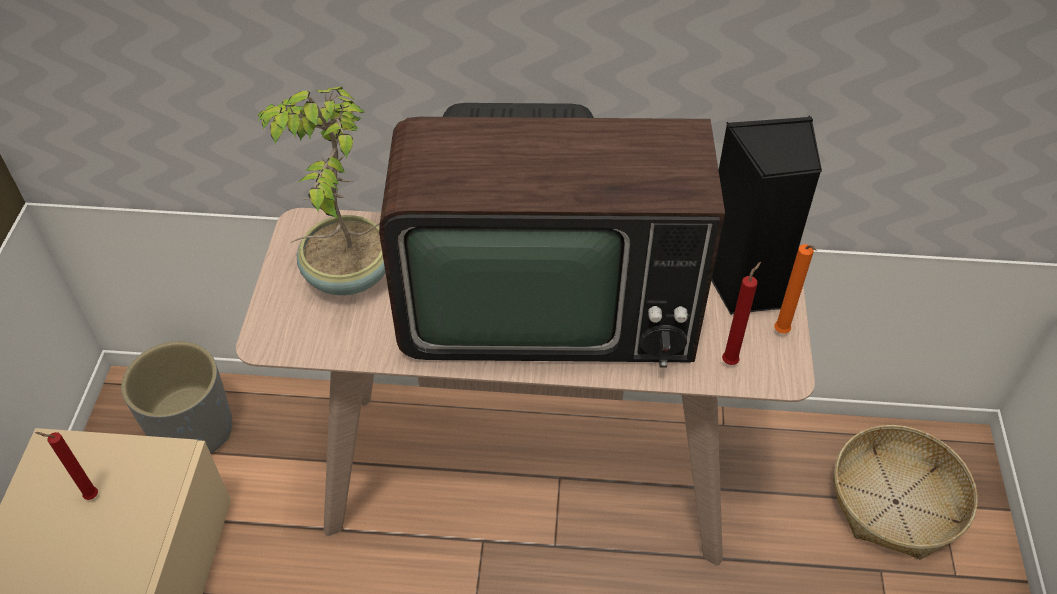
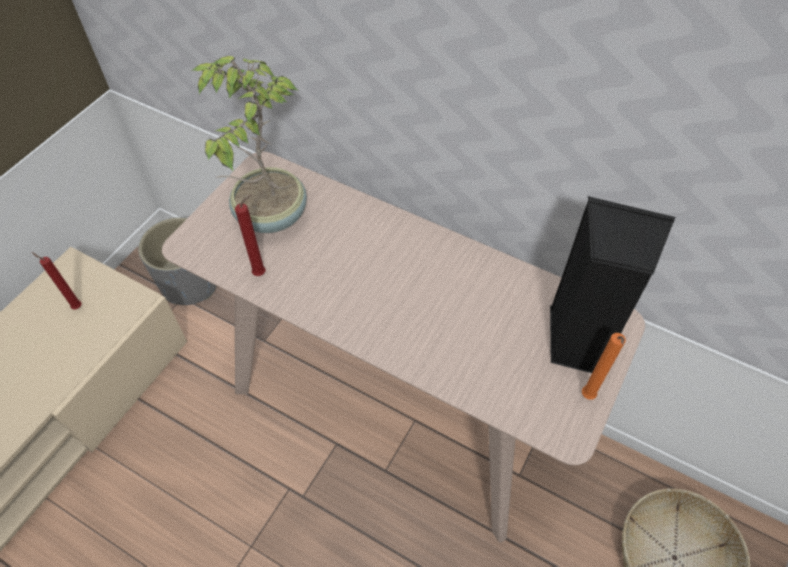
camera: 25 degrees right, 5 degrees up
(543, 298) = (404, 289): television -> none
(731, 360) = (528, 404): red candle -> red candle (262, 273)

